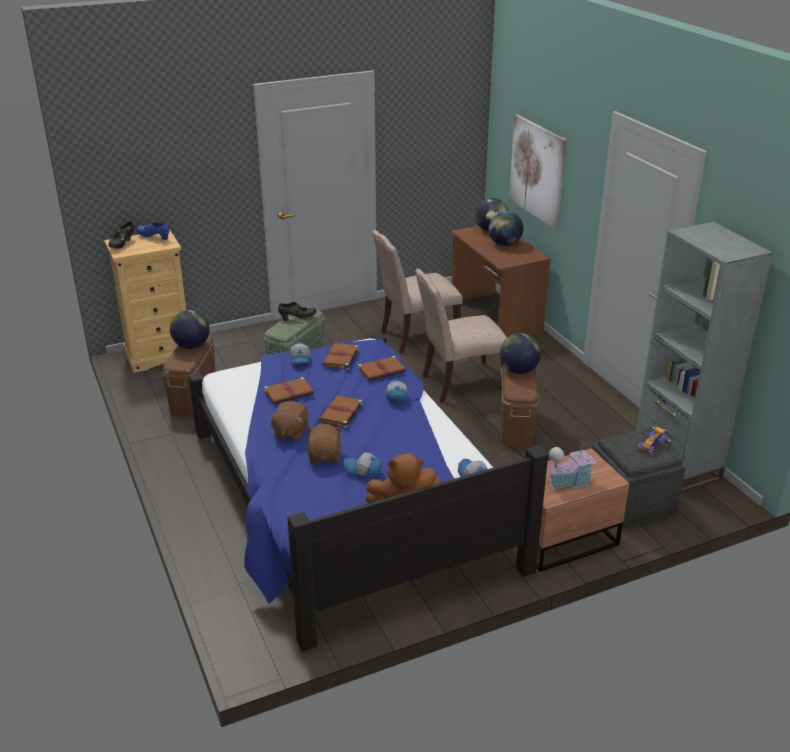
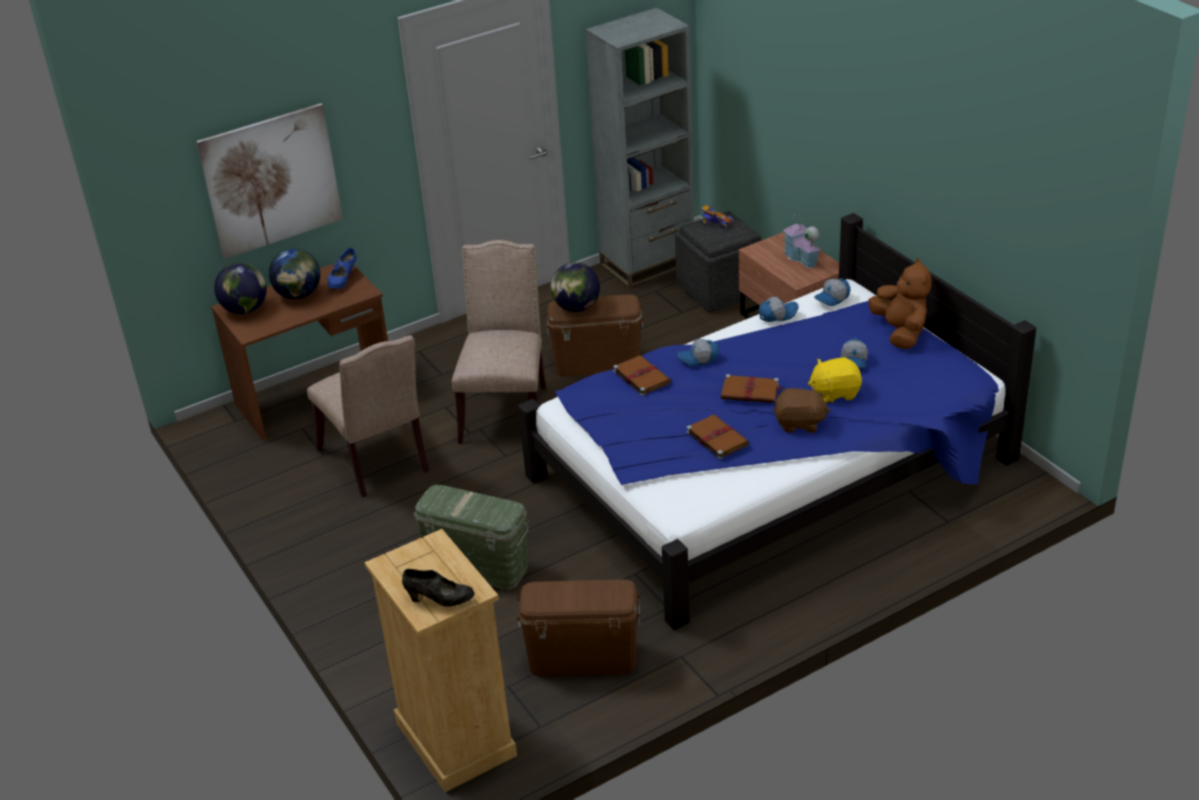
camera: 95 degrees left, 5 degrees up
(154, 237) = (404, 570): blue shoe -> blue shoe (343, 280)
(191, 346) = (561, 595): globe -> none
(298, 318) = (458, 503): black shoe -> none
(301, 359) = (630, 444): cap -> cap (777, 314)
(325, 456) = (835, 392): brown plush toy -> yellow plush toy
(340, 358) = (620, 412): brown book -> none
(460, 384) = (507, 411): beige chair -> beige chair turned 150 degrees counterclockwise

